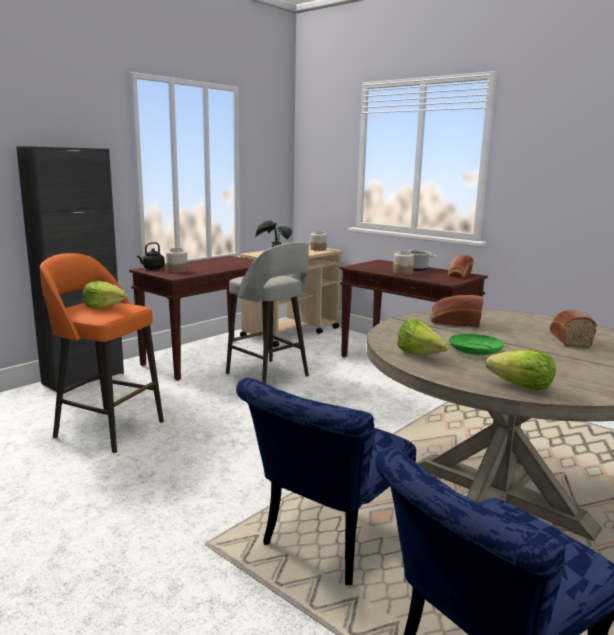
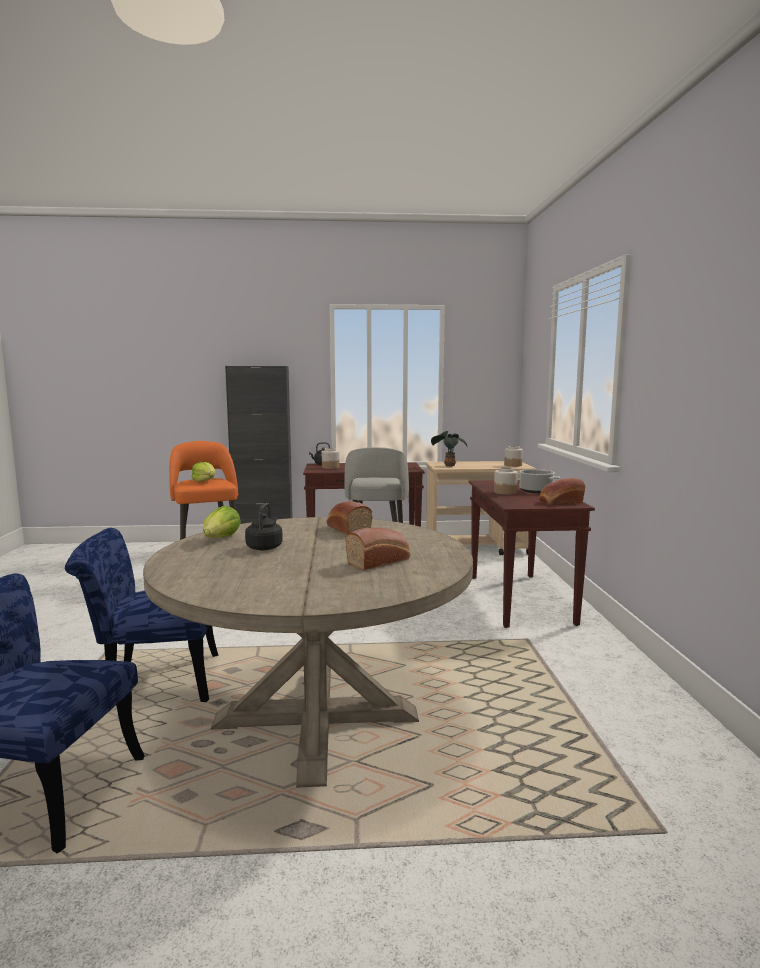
camera: 45 degrees right, 5 degrees down
(475, 351) = (265, 547): green plate -> black kettle
(521, 386) = (184, 571): lettuce -> none

